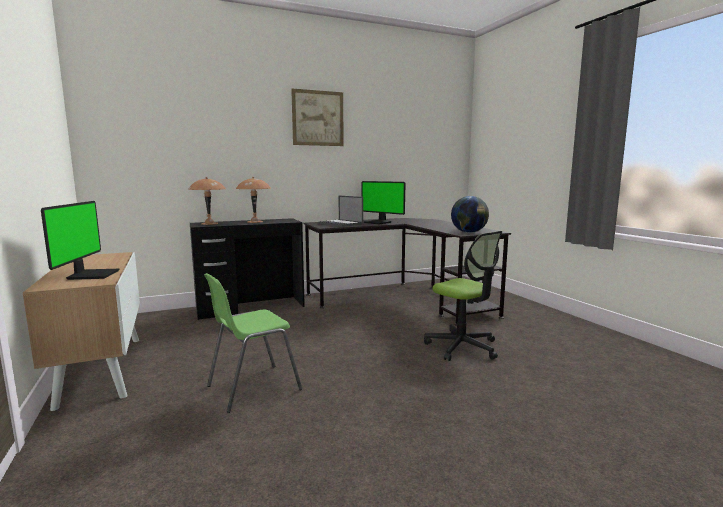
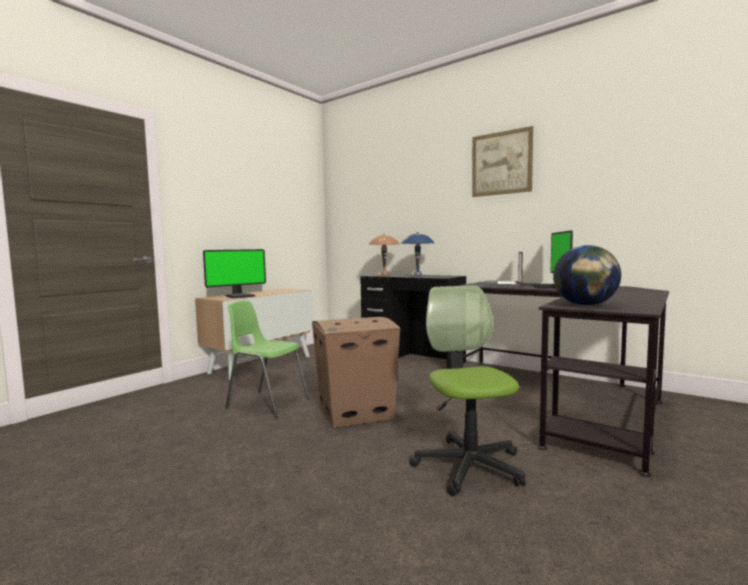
camera: 60 degrees right, 5 degrees down
(255, 222) = (417, 276): brown table lamp -> blue table lamp
(337, 355) = (357, 412): none -> cardboard box
(462, 347) = (469, 466): office chair -> office chair turned 150 degrees clockwise

